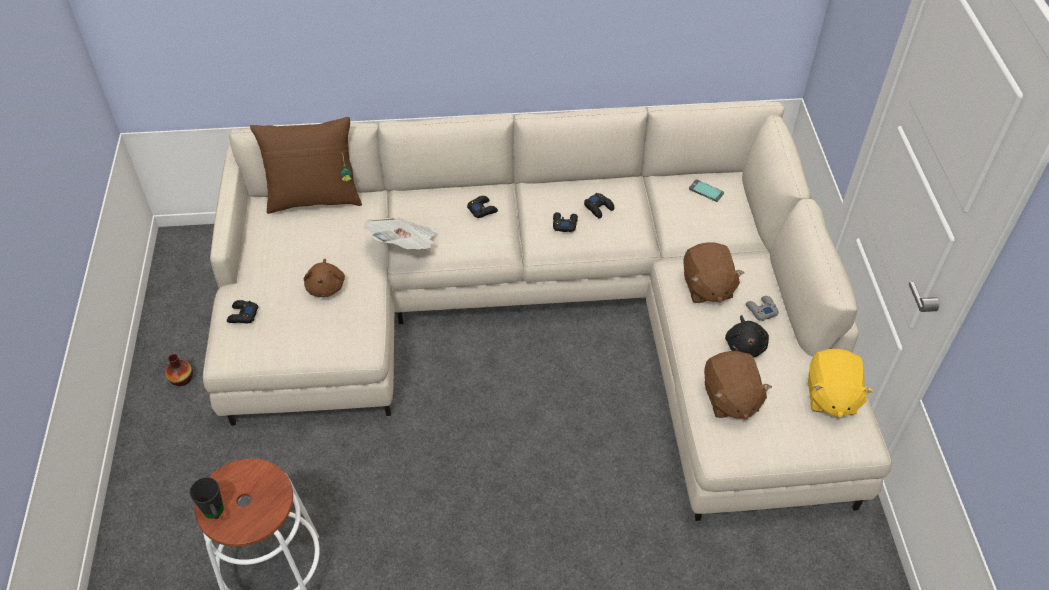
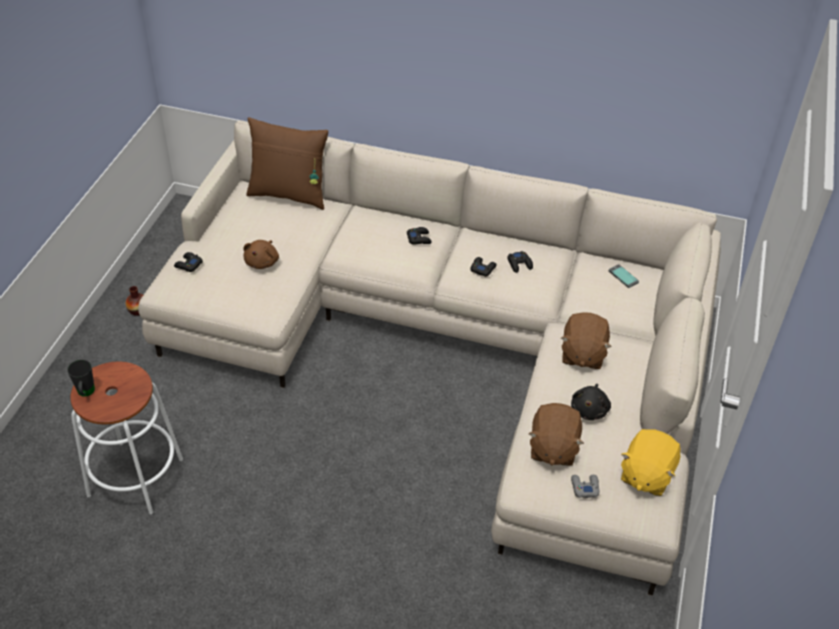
camera: 20 degrees right, 5 degrees down
(405, 246) = (341, 249): newspaper -> none
(761, 310) = (619, 386): grey game controller -> grey game controller (584, 487)

